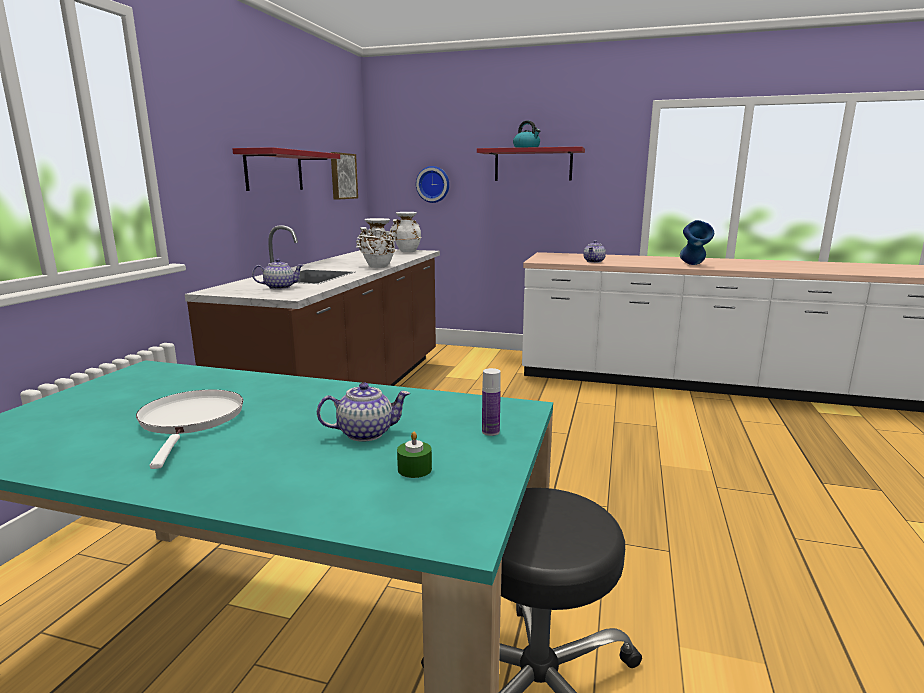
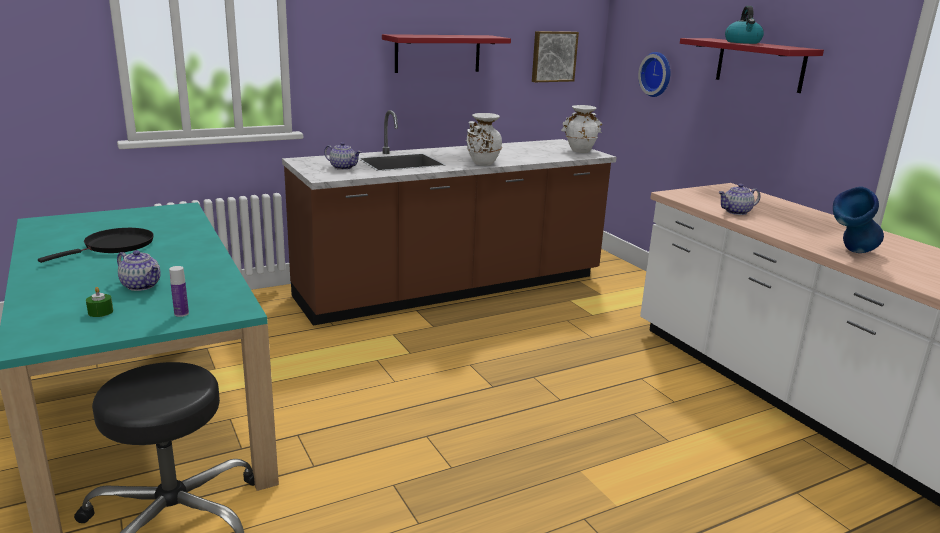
camera: 45 degrees right, 5 degrees up
(191, 421) = (115, 246): white frying pan -> black frying pan

